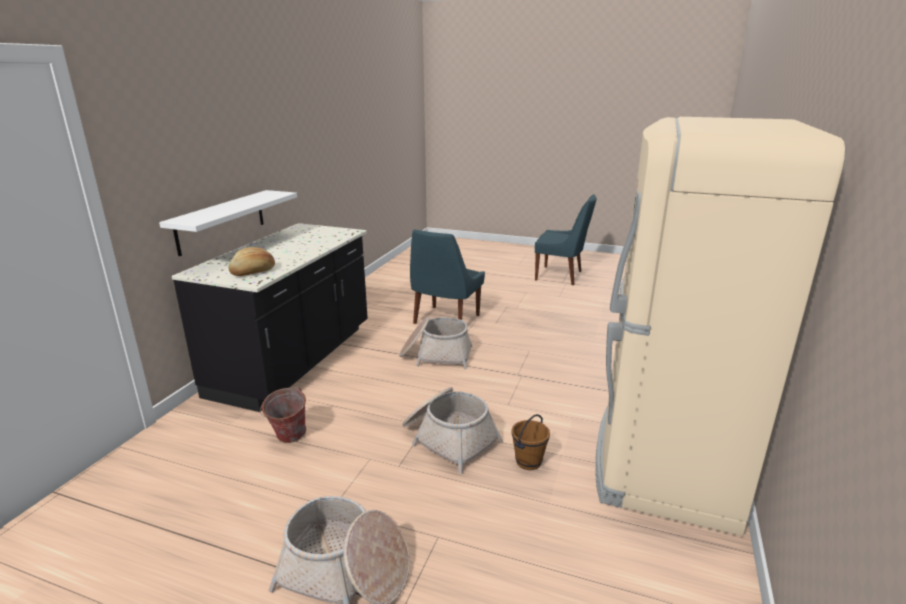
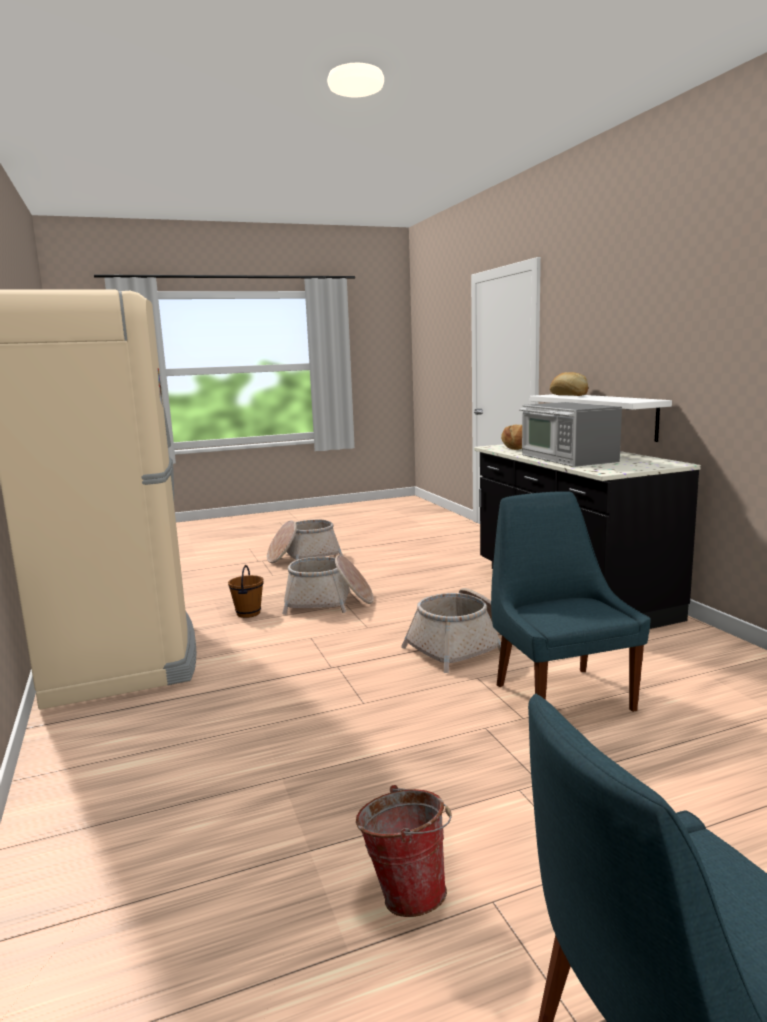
camera: 140 degrees right, 10 degrees down
(203, 214) = (569, 395): none -> bread
(288, 439) = (437, 568): bucket -> bucket (406, 891)
(306, 246) = (567, 458): none -> microwave

